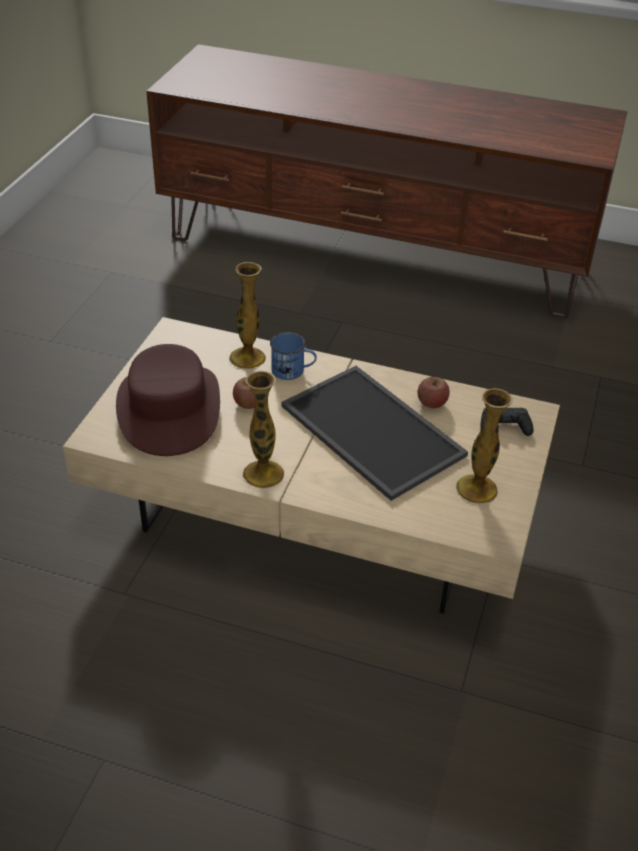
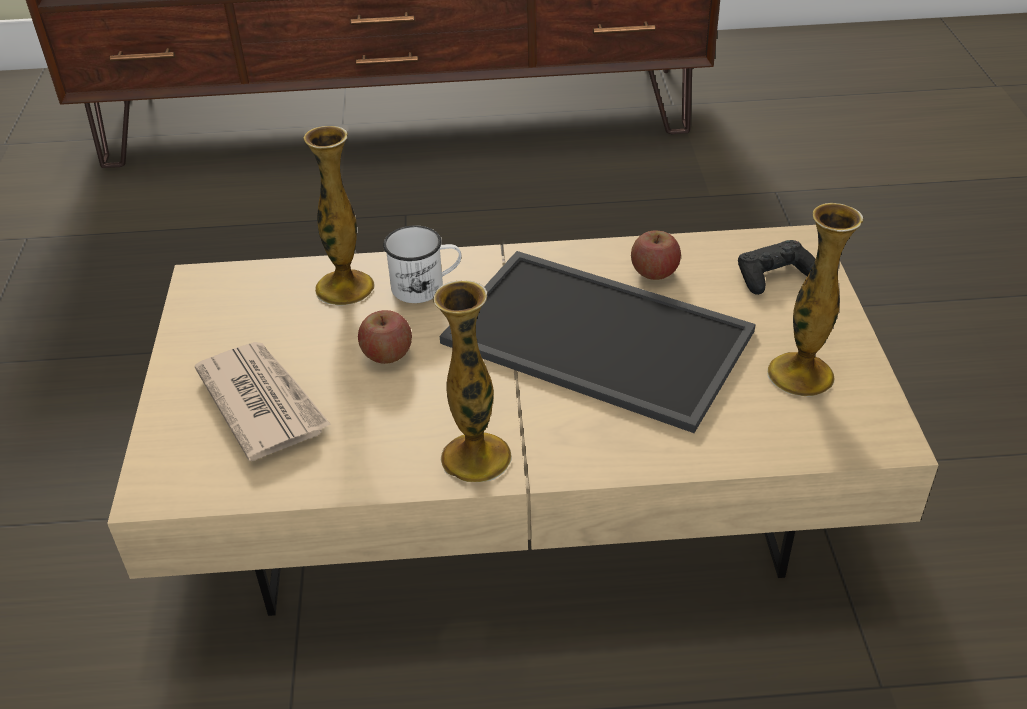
camera: 20 degrees left, 0 degrees up
(169, 409) = (262, 402): brown hat -> newspaper
(293, 371) = (426, 286): blue mug -> white mug

